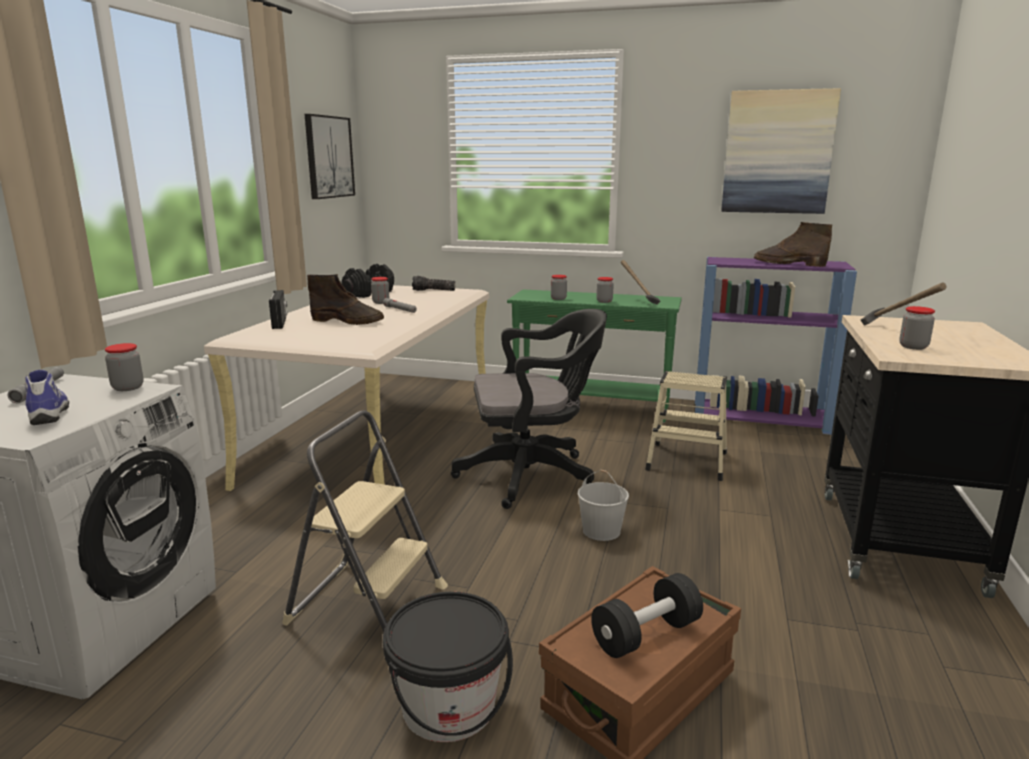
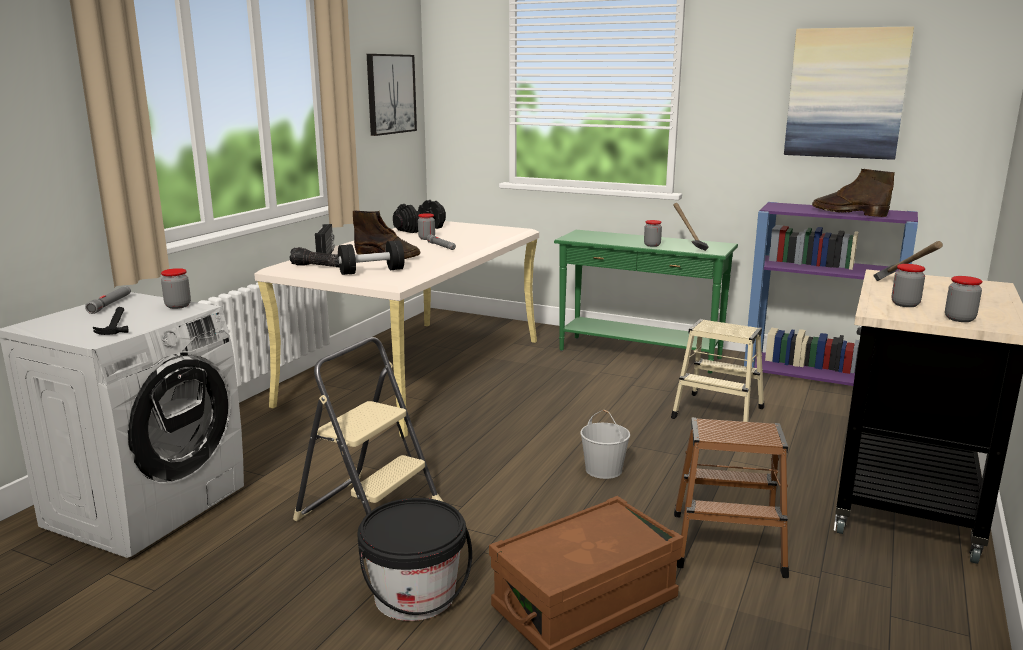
camera: 10 degrees right, 0 degrees up
(50, 413) = (115, 323): shoe -> hammer
(433, 290) = (483, 228): flashlight -> flashlight (316, 266)
(533, 475) = (555, 415): black office chair -> none
(558, 298) = (606, 240): jar -> jar (959, 319)
(646, 634) = (586, 549): black dumbbell -> black dumbbell (371, 271)
(753, 601) = (726, 542): none -> brown step ladder

